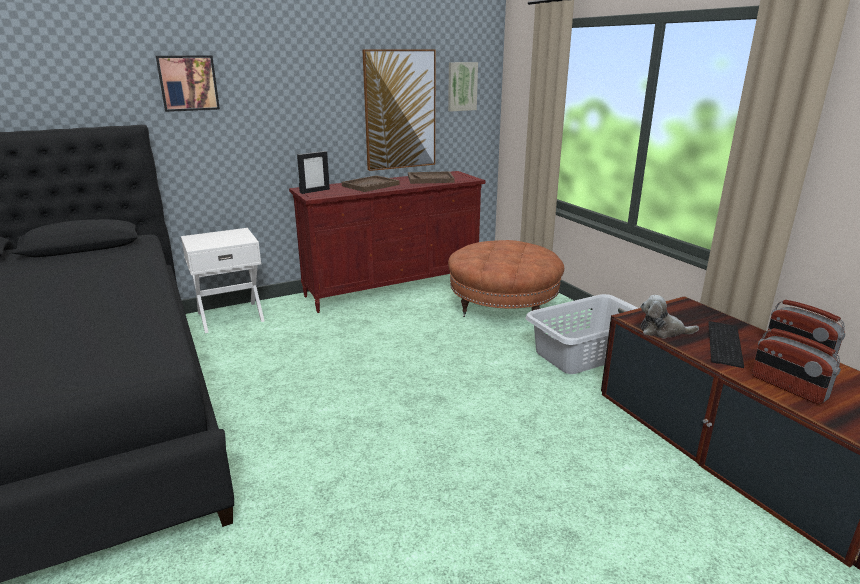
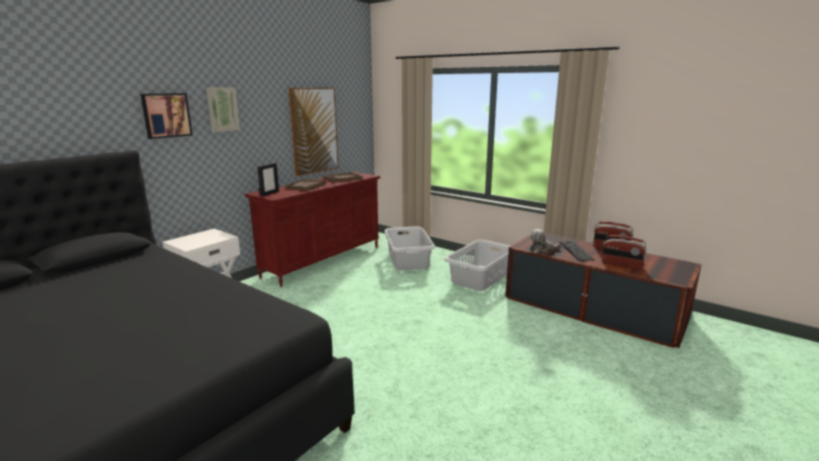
camera: 25 degrees left, 5 degrees down
(461, 86) = (350, 112): picture -> picture (222, 109)
(503, 306) = (408, 260): brown ottoman -> grey laundry basket

